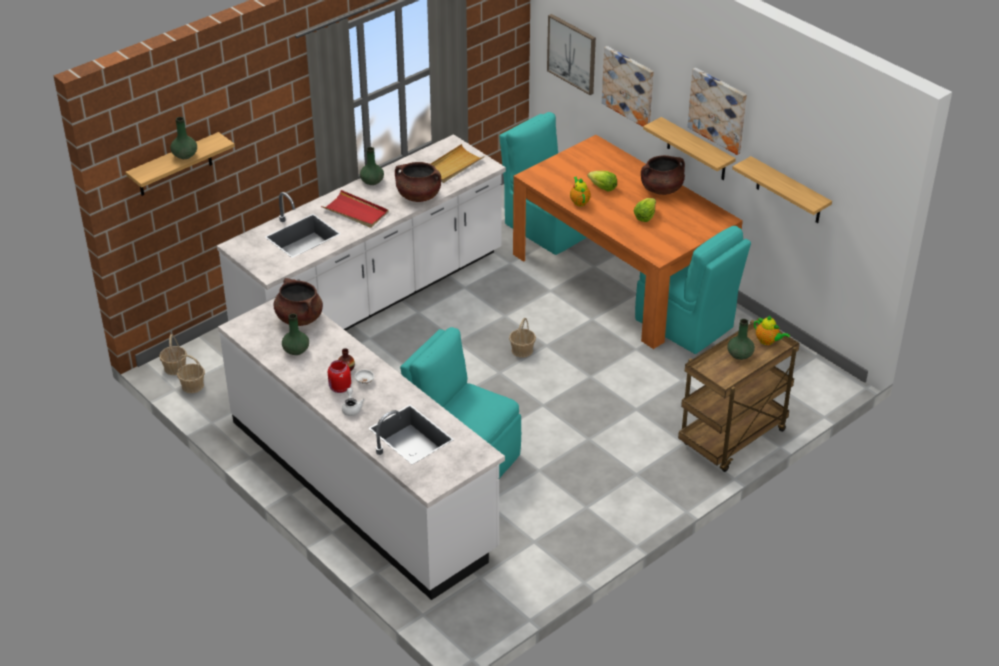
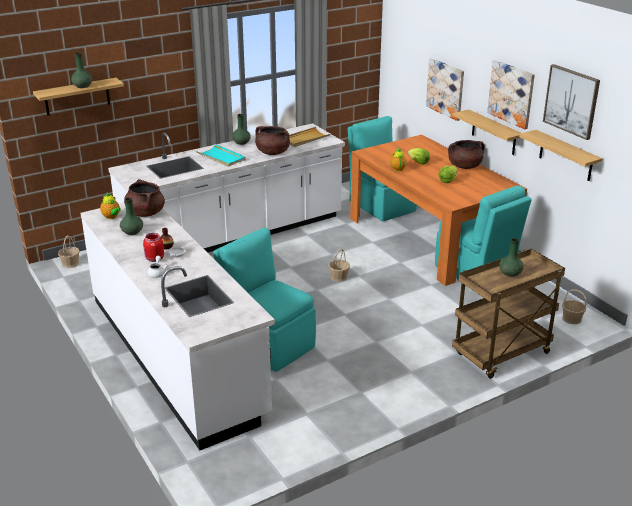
camera: 10 degrees right, 10 degrees down
(192, 385) = (77, 275): basket -> basket (571, 318)
(356, 212) = (221, 157): red tray -> turquoise tray
(572, 53) = (407, 71): picture -> picture (571, 101)
(768, 341) = (537, 266): teapot -> teapot (111, 217)

